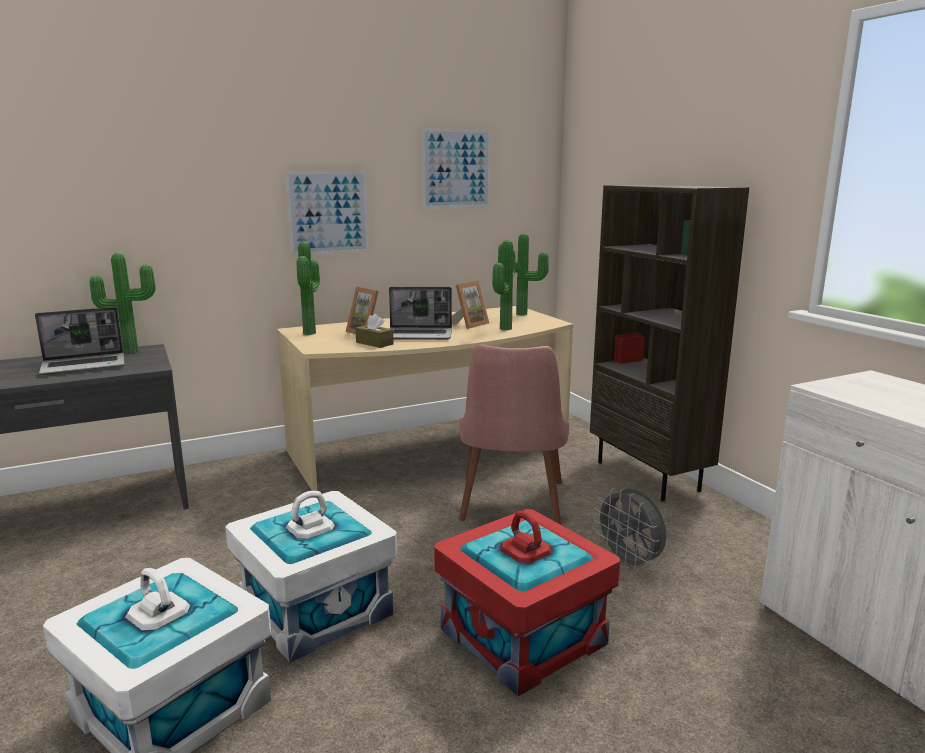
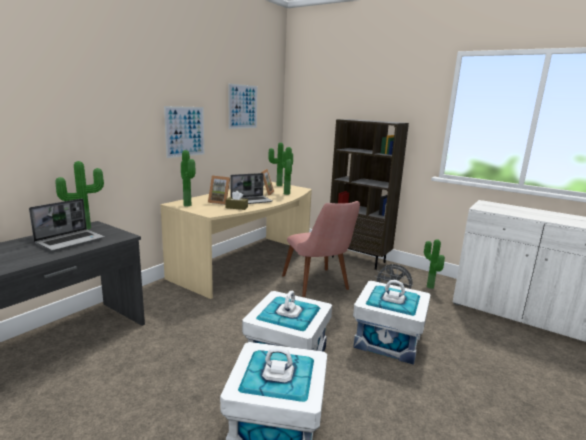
camera: 30 degrees left, 0 degrees up
(524, 636) = (388, 340): red storage box -> white storage box
(745, 559) = (429, 287): none -> potted plant

